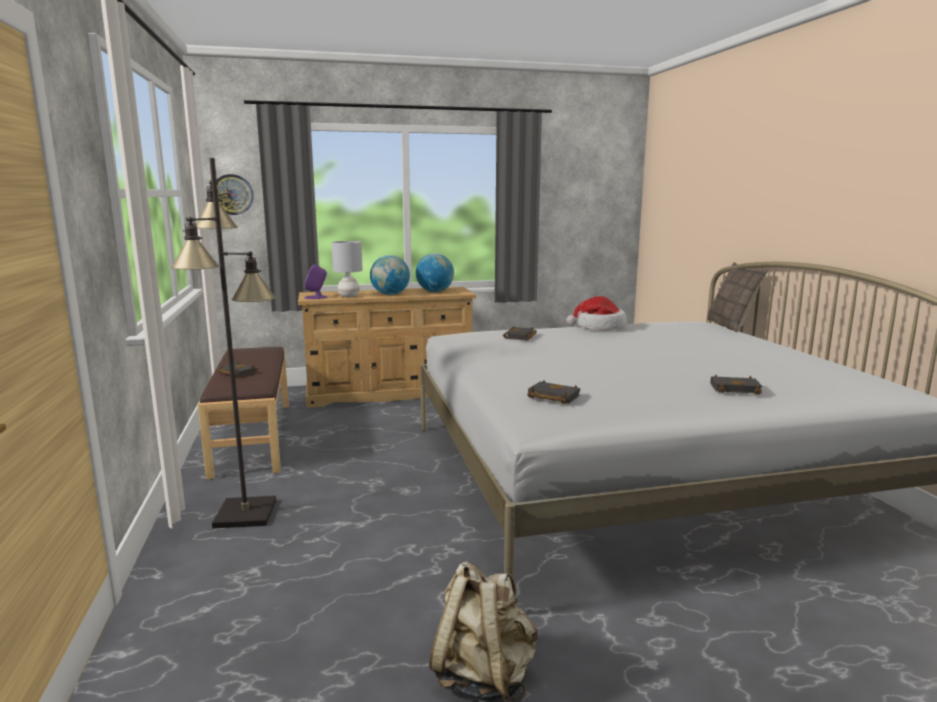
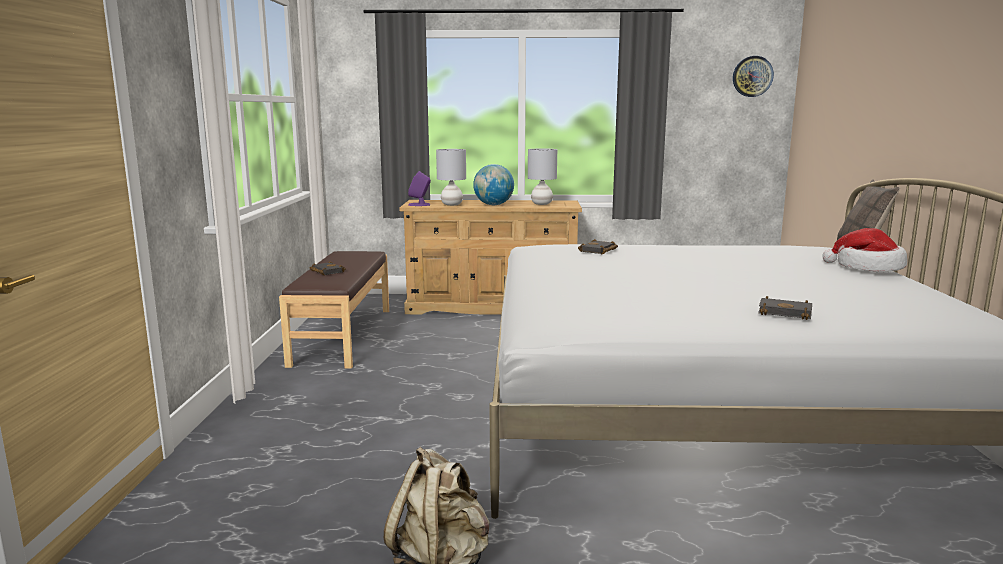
camera: 15 degrees right, 0 degrees up
(232, 194) = (352, 102): wall clock -> wall clock (752, 76)
(246, 513) = (304, 400): black floor lamp -> none
(435, 291) = (541, 204): globe -> grey table lamp
(551, 397) = (572, 305): black book -> none
(599, 327) = (695, 246): hat -> hat (867, 267)

